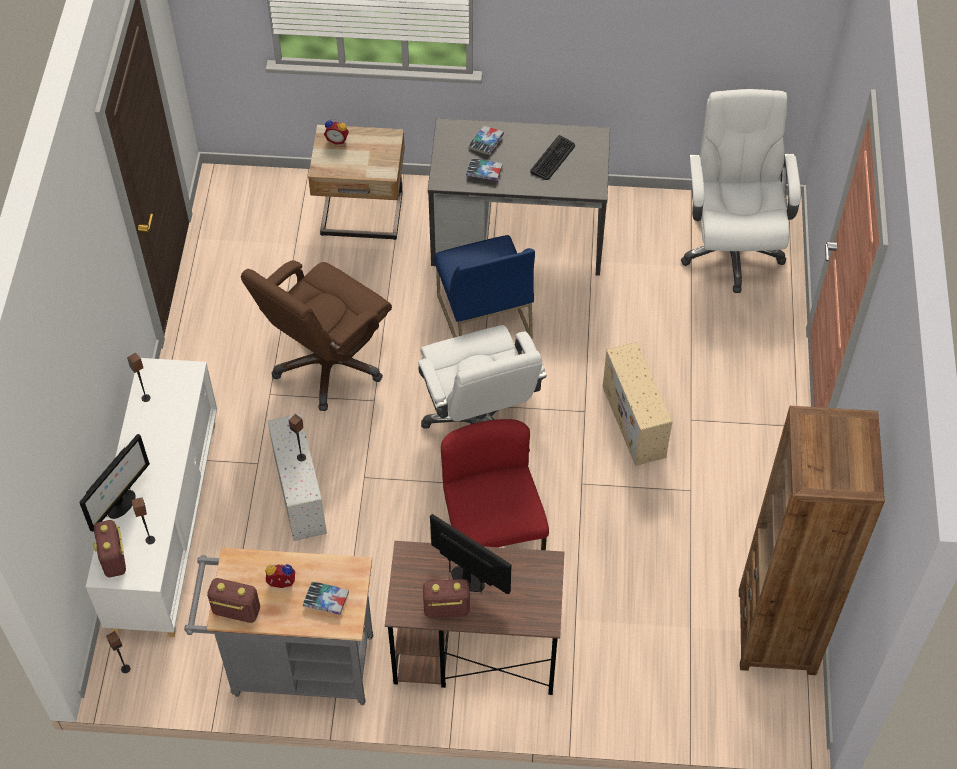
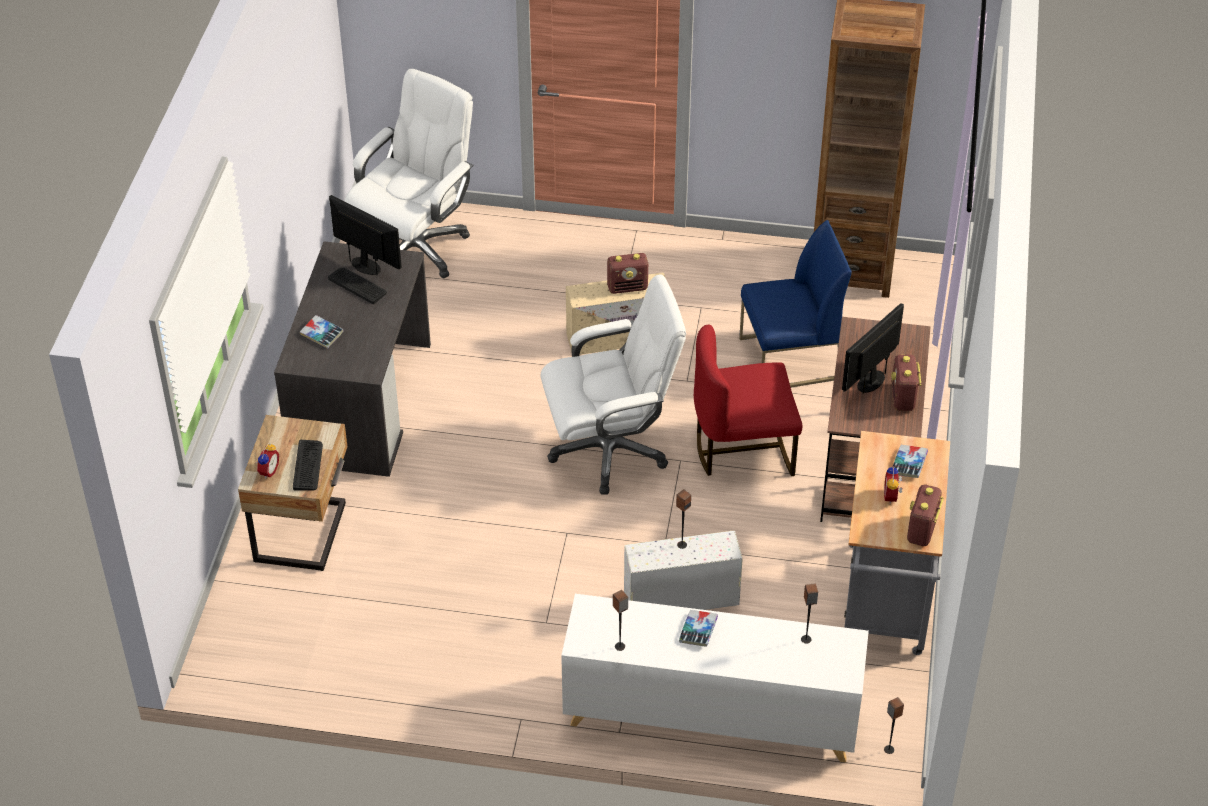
camera: 85 degrees left, 10 degrees down
(114, 559) = (829, 669): radio -> radio (627, 287)
(121, 505) = (761, 665): monitor -> monitor (366, 266)
(327, 365) = (513, 570): brown office chair -> none
(345, 164) = (308, 466): none -> keyboard
(483, 316) = (468, 438): blue chair -> blue chair (789, 359)
(484, 172) = (364, 338): book -> book (698, 631)
(731, 249) = (415, 247): white office chair -> white office chair turned 120 degrees clockwise

